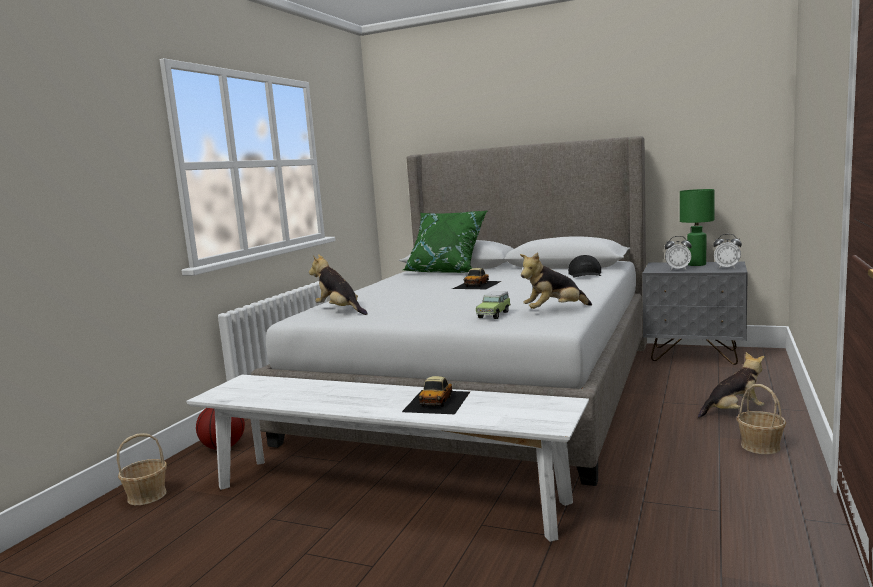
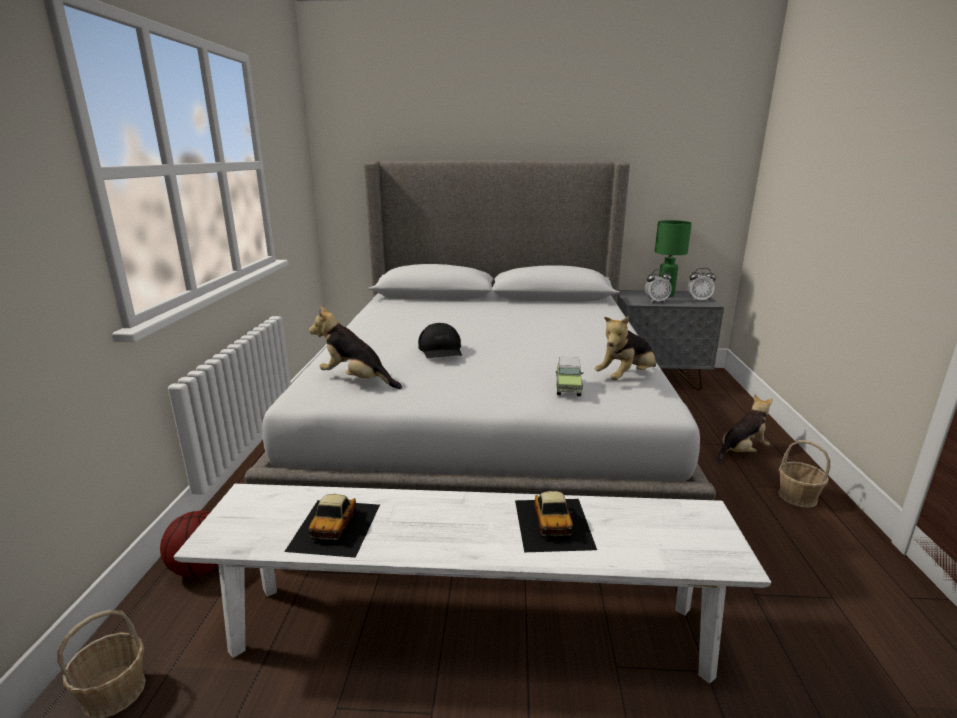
camera: 20 degrees left, 10 degrees up
(446, 271) = (427, 303): green pillow -> none
(477, 284) = (490, 329): toy car -> toy car (335, 526)
(585, 274) = (589, 312): black cap -> black cap (441, 349)

